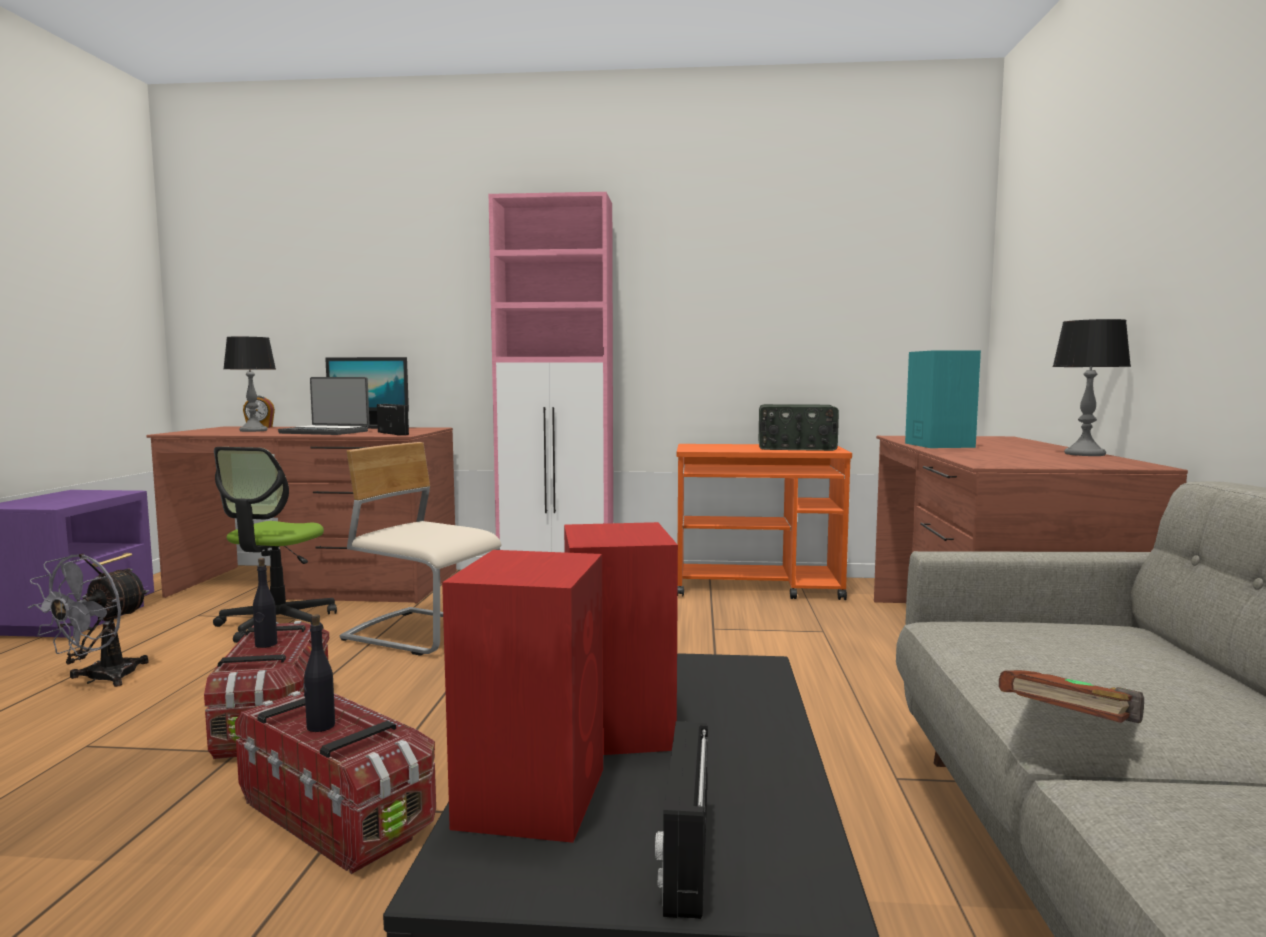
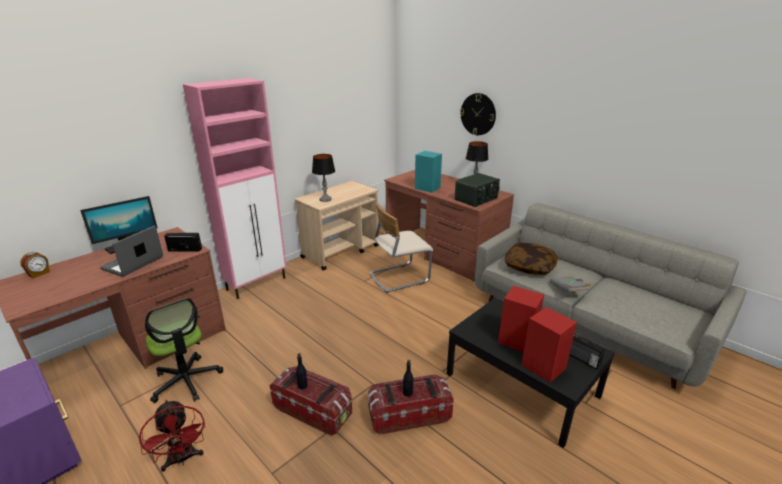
camera: 50 degrees left, 20 degrees up
(100, 679) = (182, 459): grey fan -> red fan
(253, 430) = (66, 281): table lamp -> table lamp (325, 199)
(326, 432) = (133, 263): laptop -> laptop turned 150 degrees clockwise
(422, 633) = (268, 343): beige chair -> beige chair (399, 277)
(758, 587) = (341, 251): orange cart -> beige cart
(796, 448) = (350, 189): radio -> radio (476, 199)
(1042, 648) = (529, 266): none -> pillow
(1074, 727) = (568, 290): brown book -> grey book
(1115, 246) = (478, 114): none -> wall clock

